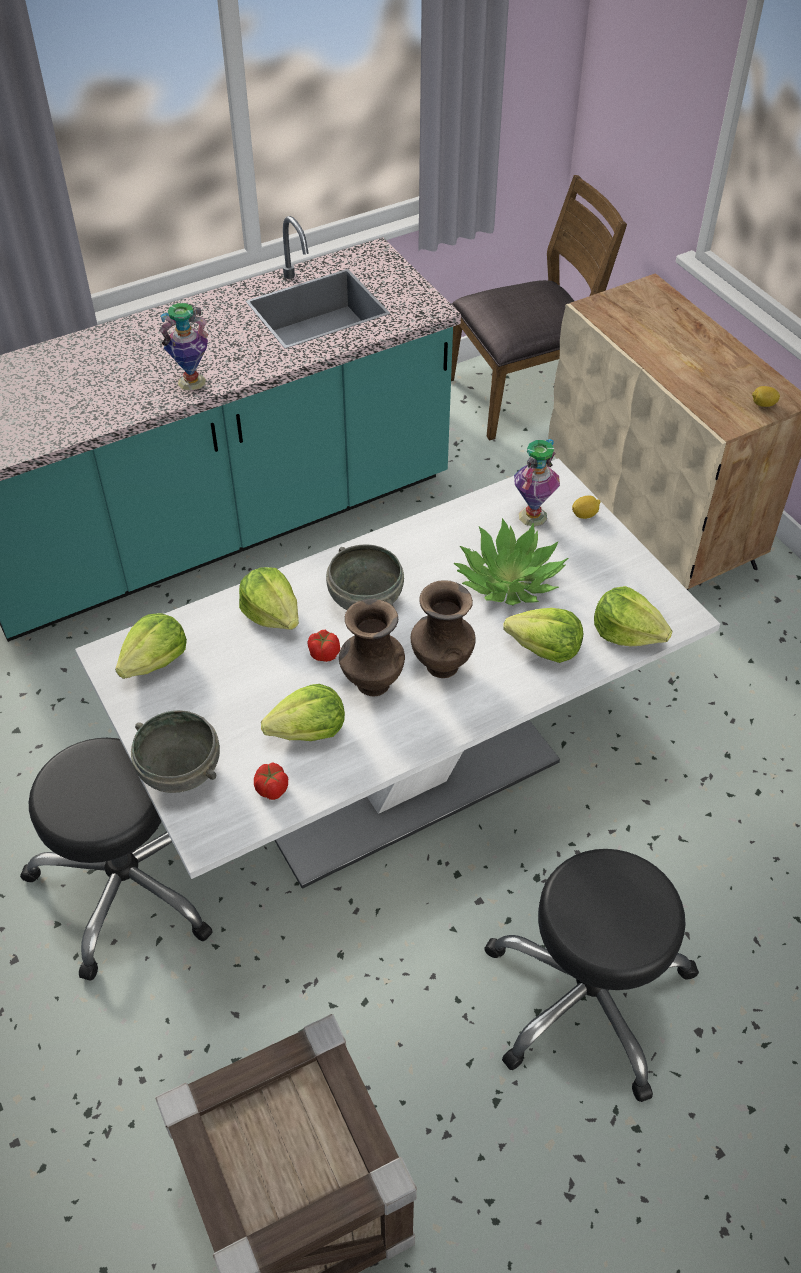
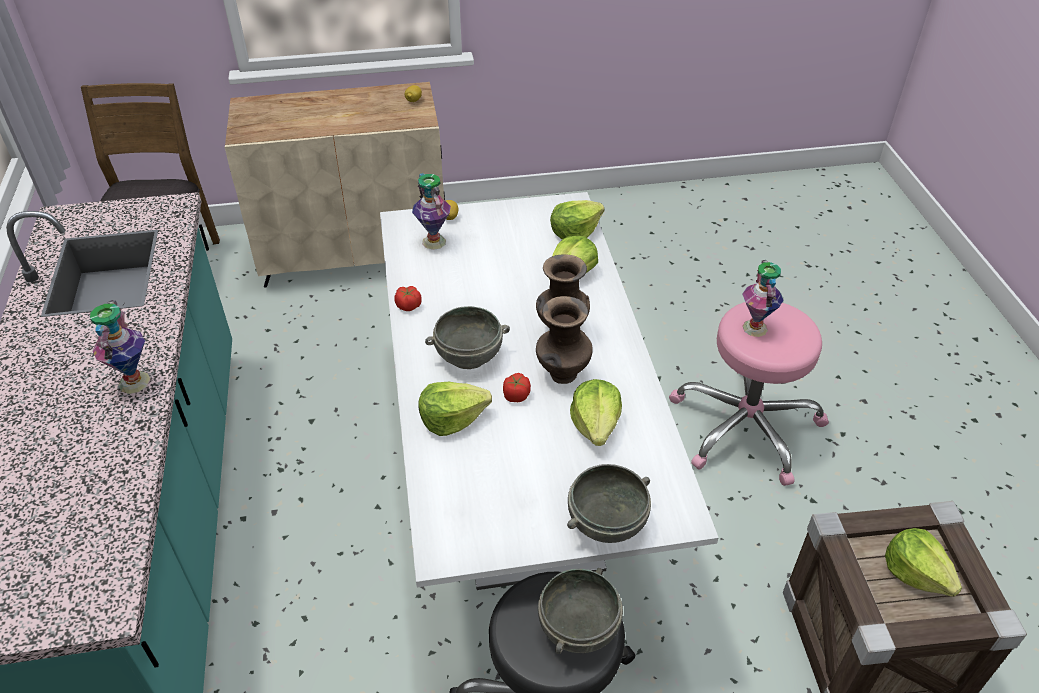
camera: 70 degrees left, 5 degrees down
(98, 806) = (579, 628): none -> grey bowl
(155, 661) = (467, 516): lettuce -> lettuce (915, 573)
(272, 789) = (648, 462): tomato -> tomato (409, 306)
(508, 580) = (493, 272): potted plant -> none
(587, 995) = (745, 426): black stool -> pink stool
(607, 888) = (755, 328): none -> vase

